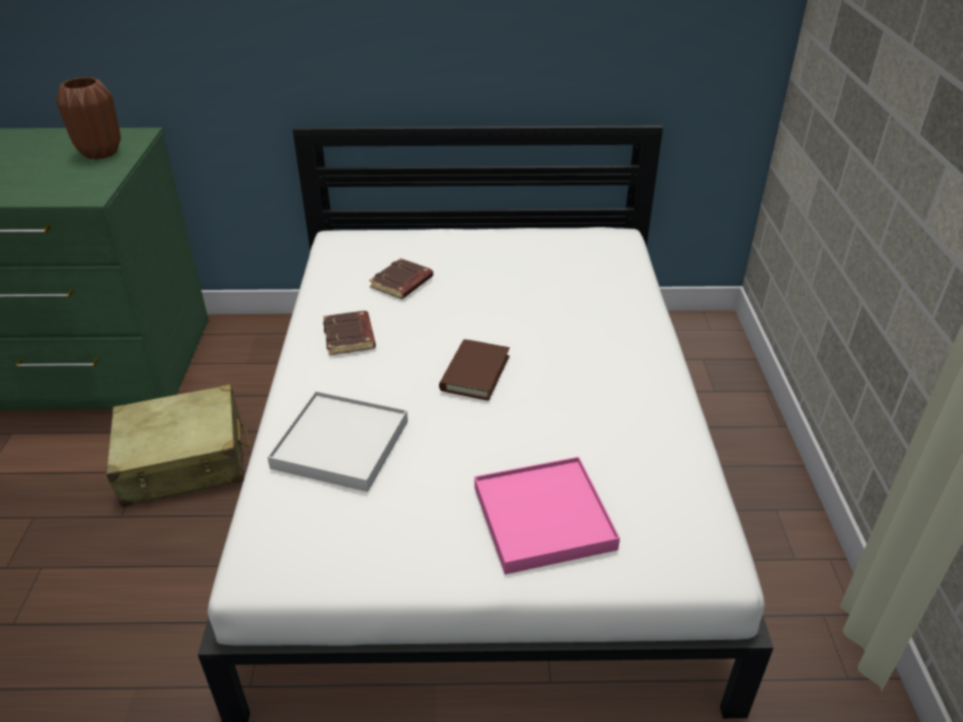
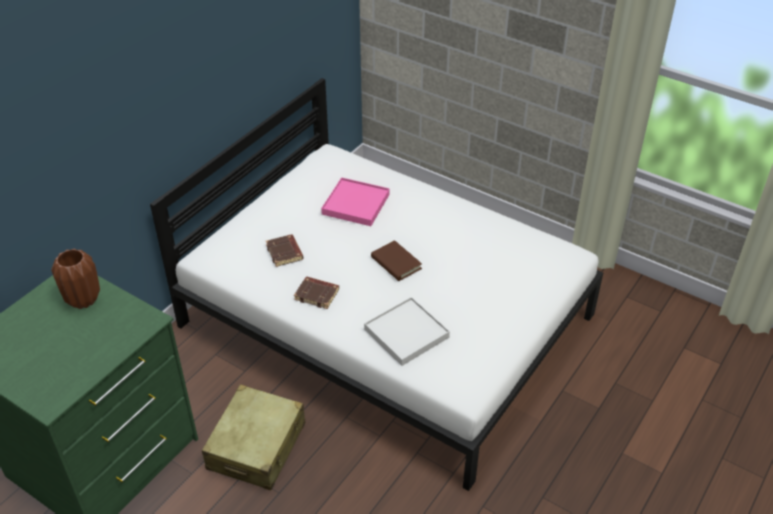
camera: 55 degrees left, 5 degrees up
(543, 518) = (512, 289): pink tray -> pink tray (355, 204)

